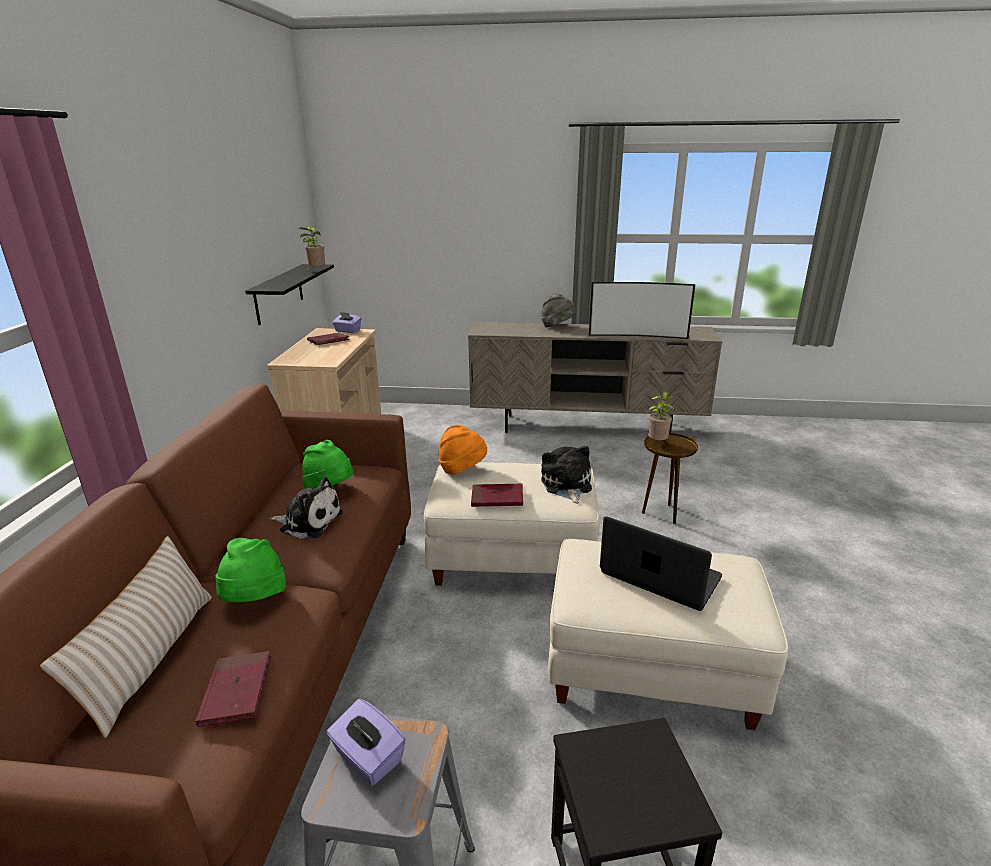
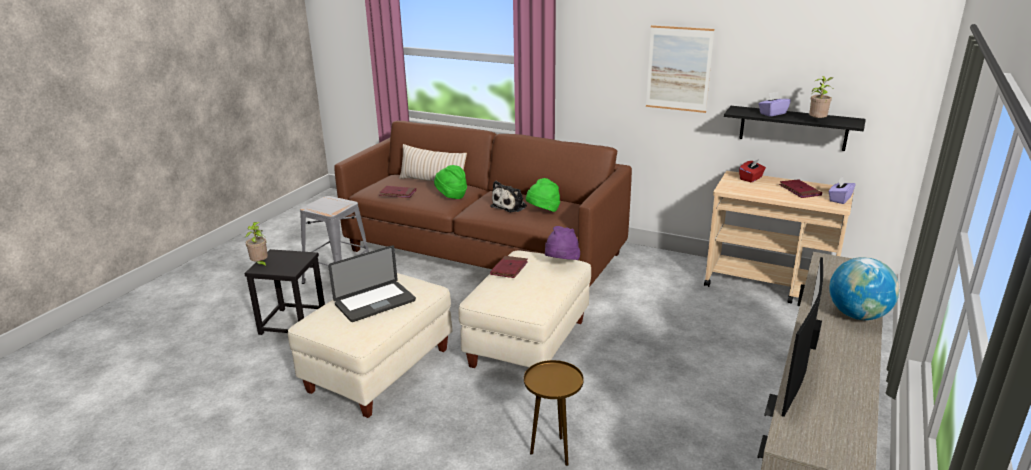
camera: 110 degrees right, 0 degrees up
(202, 263) = (678, 69): none -> picture
(295, 355) = (751, 178): none -> red tissue box
(368, 758) = (334, 204): purple tissue box -> purple tissue box (772, 113)
(462, 470) = (561, 263): orange hat -> purple hat
(557, 327) = (858, 315): grey hat -> globe
(566, 485) = (508, 299): plush toy -> none
(657, 443) = (563, 373): potted plant -> potted plant (260, 264)

